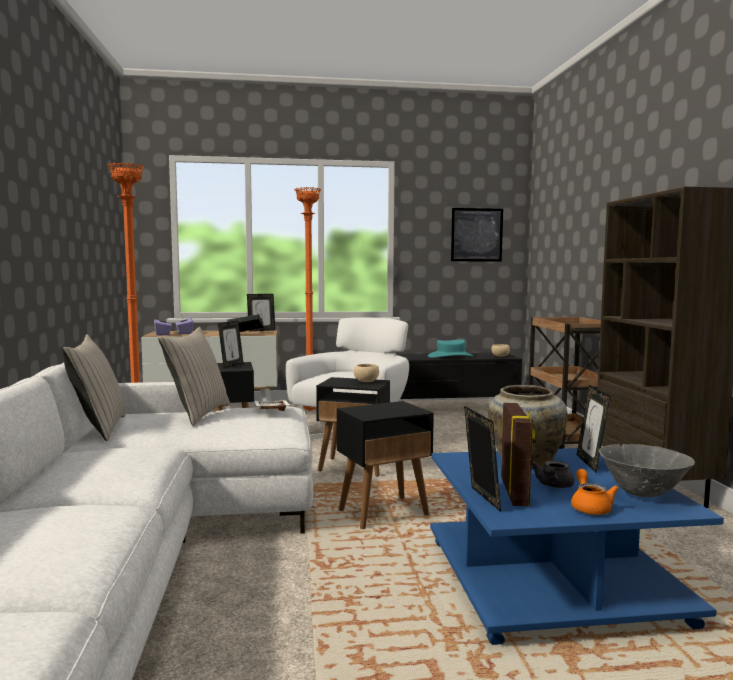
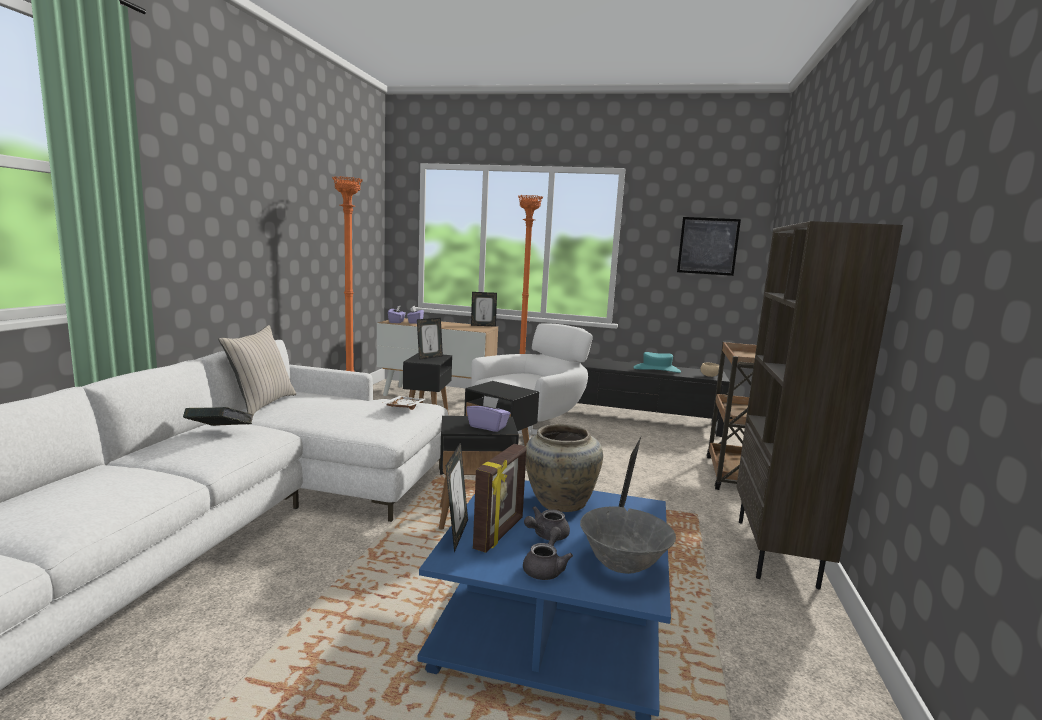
camera: 20 degrees right, 5 degrees up
(198, 414) = (345, 402): beige pillow -> none
(245, 334) = (462, 328): book -> book (220, 432)
(367, 382) = (514, 390): beige bowl -> none
(396, 410) = (488, 427): none -> purple tissue box
(590, 507) = (546, 568): orange teapot -> grey teapot

